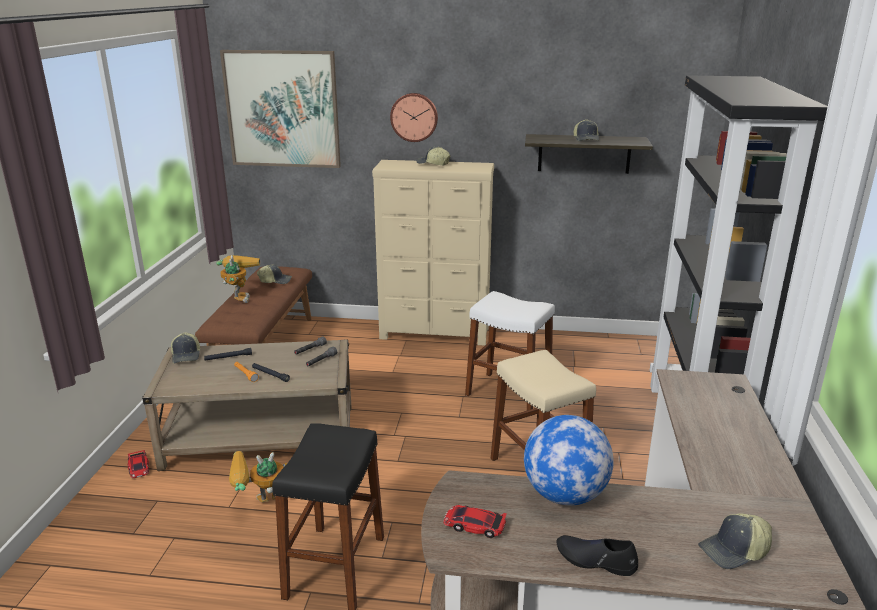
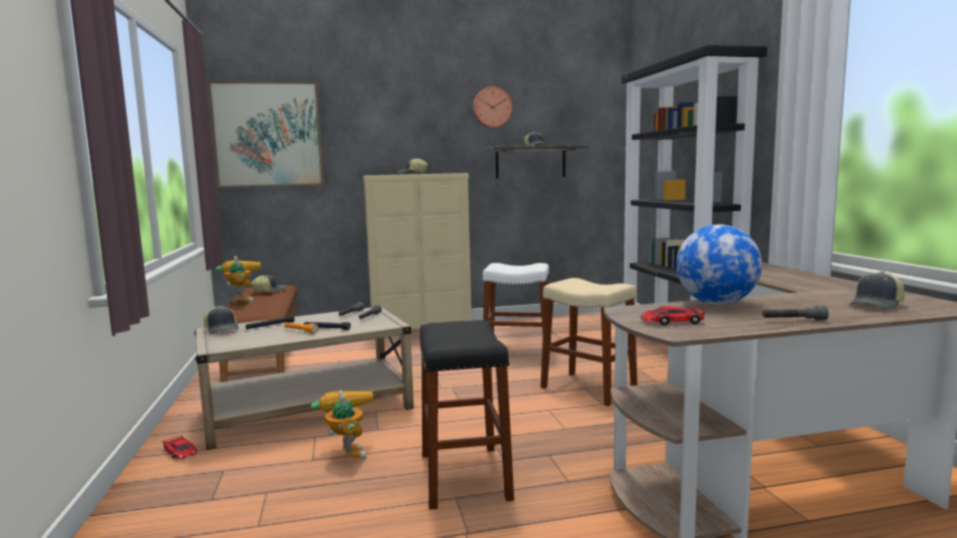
camera: 20 degrees left, 15 degrees down
(260, 505) = (346, 452): toy robot -> toy robot turned 105 degrees clockwise
(414, 117) = (391, 137): wall clock -> wall clock (492, 107)
(595, 560) = (793, 320): black shoe -> grey flashlight

